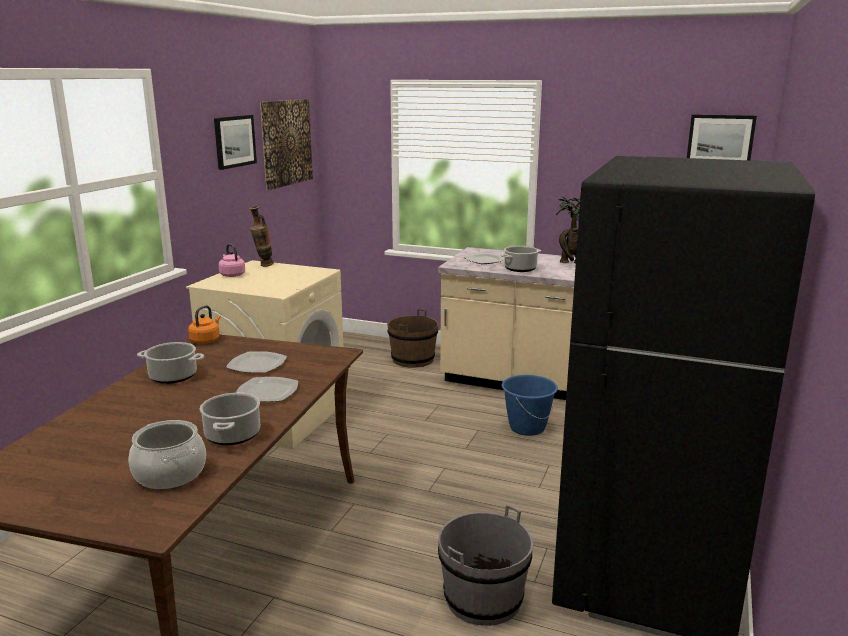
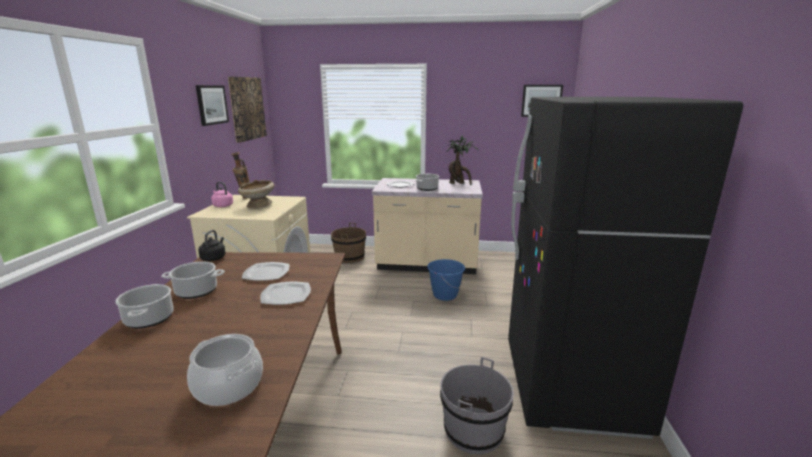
camera: 15 degrees left, 0 degrees up
(206, 340) = (214, 258): orange kettle -> black kettle
(233, 435) = (273, 338): cooking pot -> cooking pot (149, 319)
(274, 279) = (258, 206): none -> beige bowl

